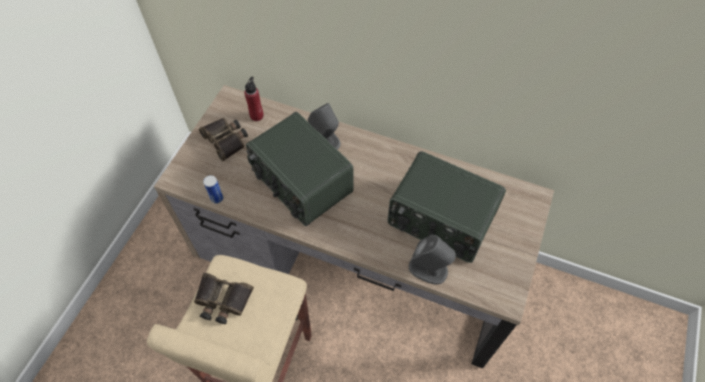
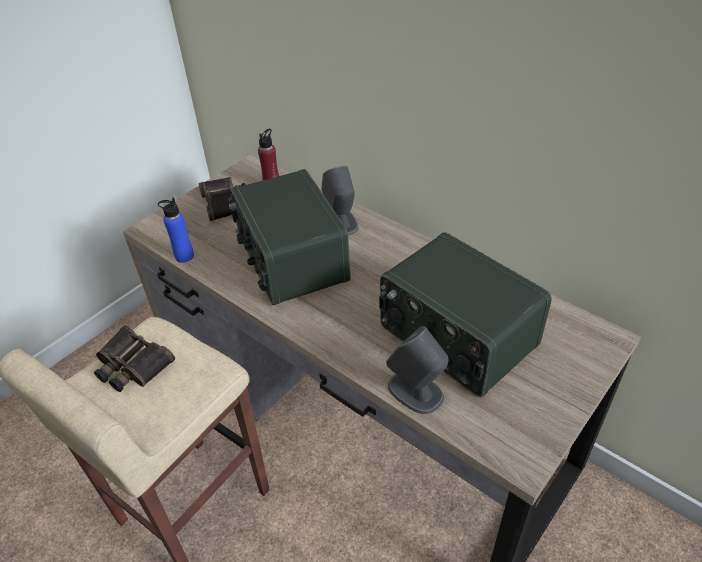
camera: 20 degrees right, 15 degrees down
(217, 198) = (184, 256): can -> blue bottle

